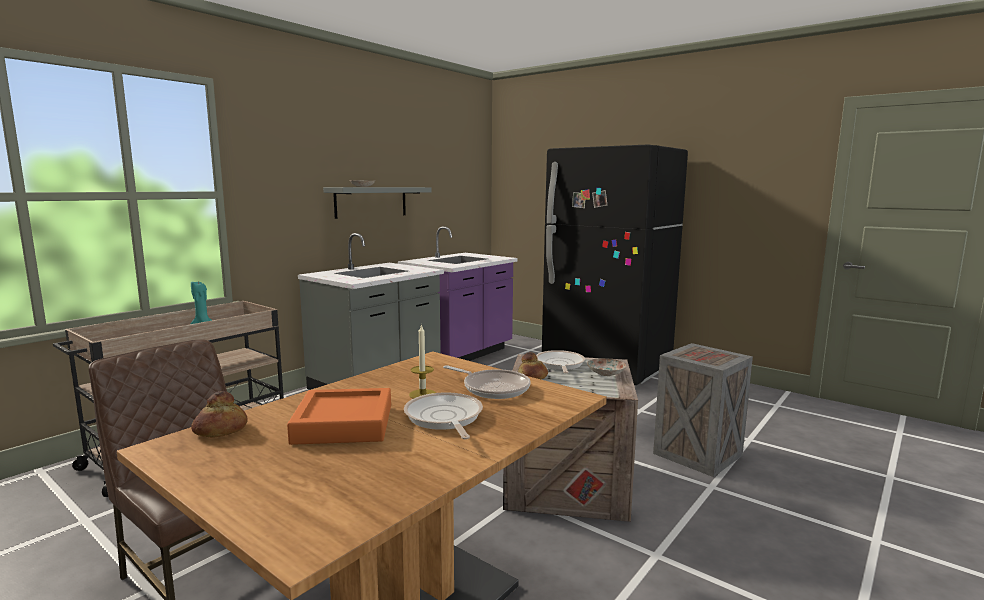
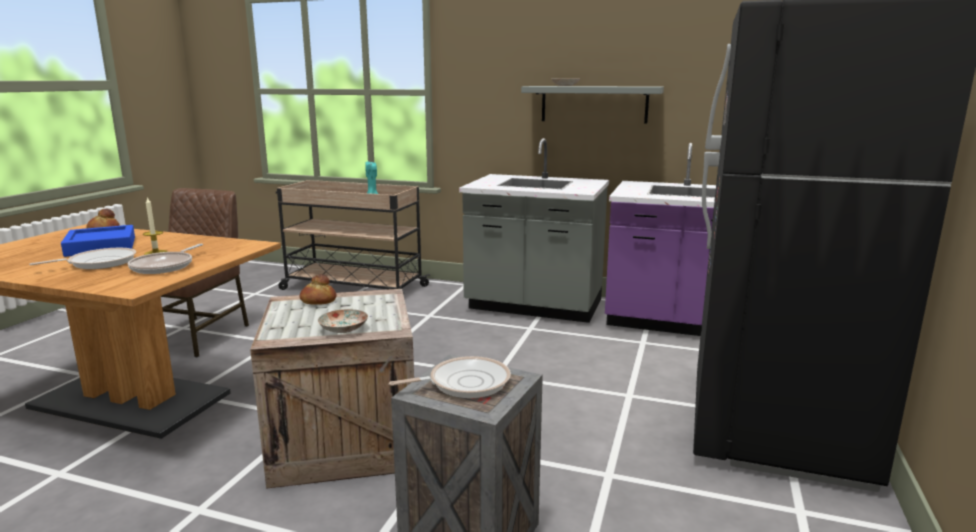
camera: 70 degrees right, 5 degrees up
(344, 424) = (101, 246): orange tray -> blue tray
(559, 364) = (368, 307): frying pan -> frying pan (464, 383)

